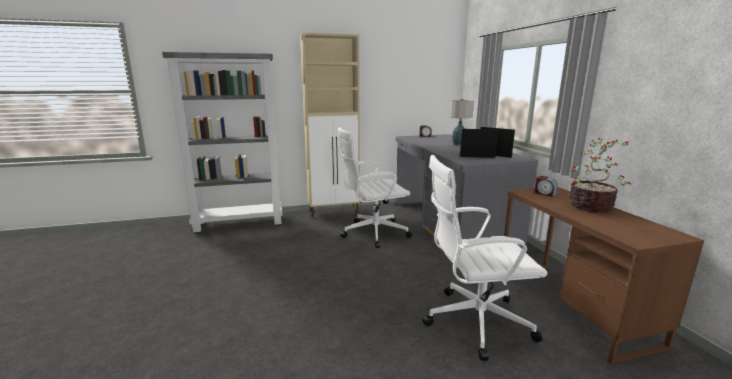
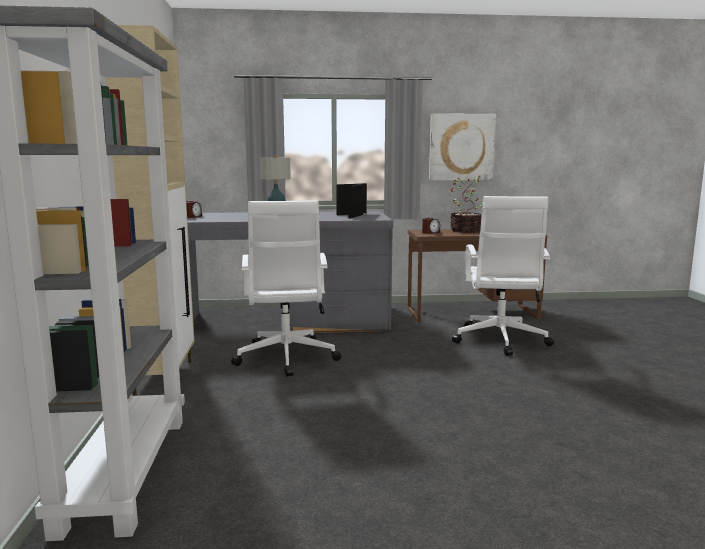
camera: 80 degrees left, 5 degrees down
(655, 98) = (461, 147): none -> picture

